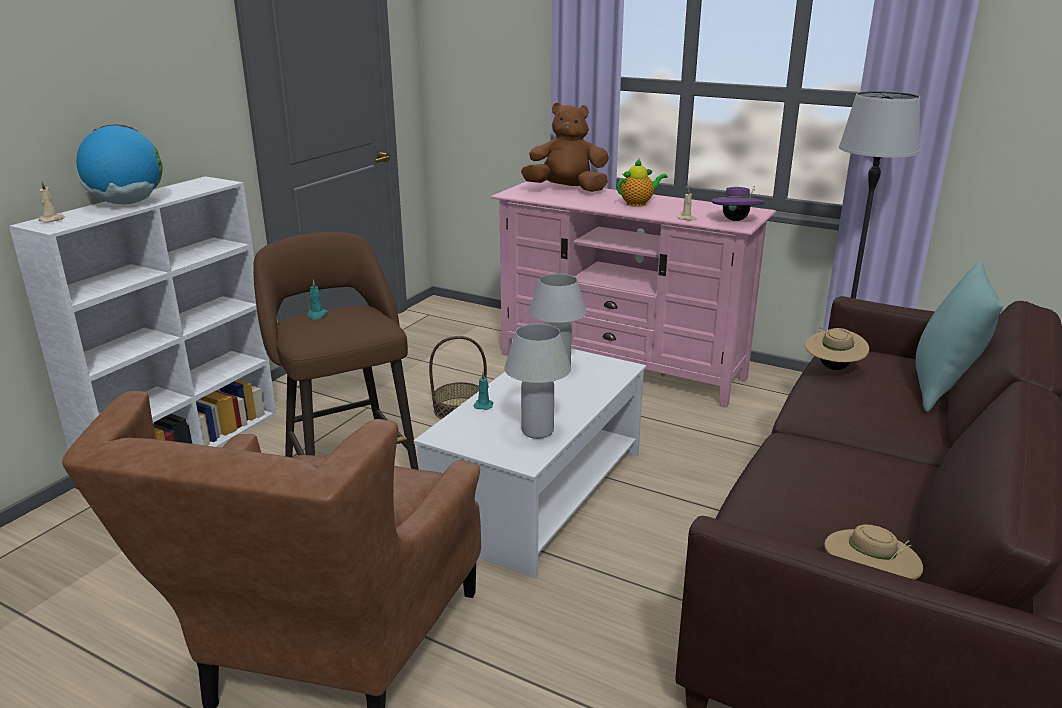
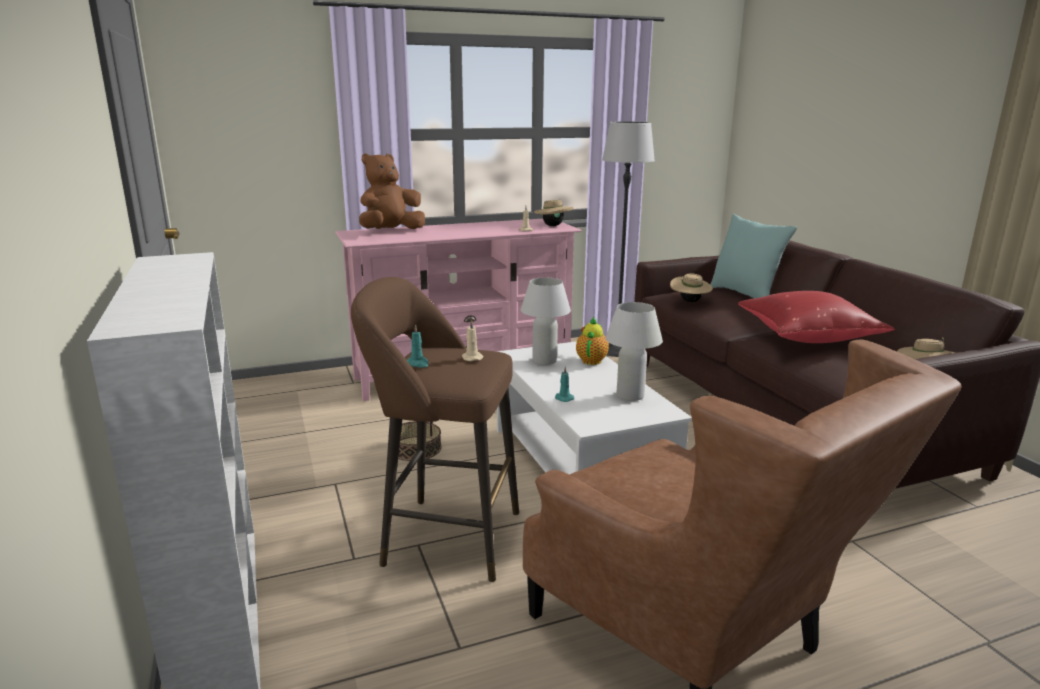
camera: 50 degrees left, 5 degrees down
(52, 220) = (132, 320): beige candle -> beige candle (471, 357)
(127, 203) = (161, 289): globe -> none
(638, 204) = (469, 229): teapot -> teapot (592, 360)
(735, 220) = (553, 226): purple hat -> beige hat
(844, 466) = (806, 337): none -> red pillow

